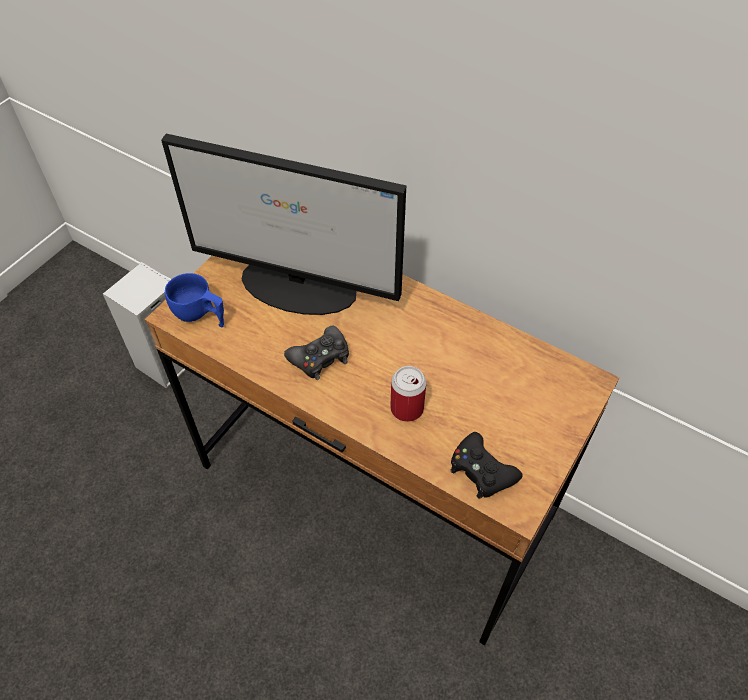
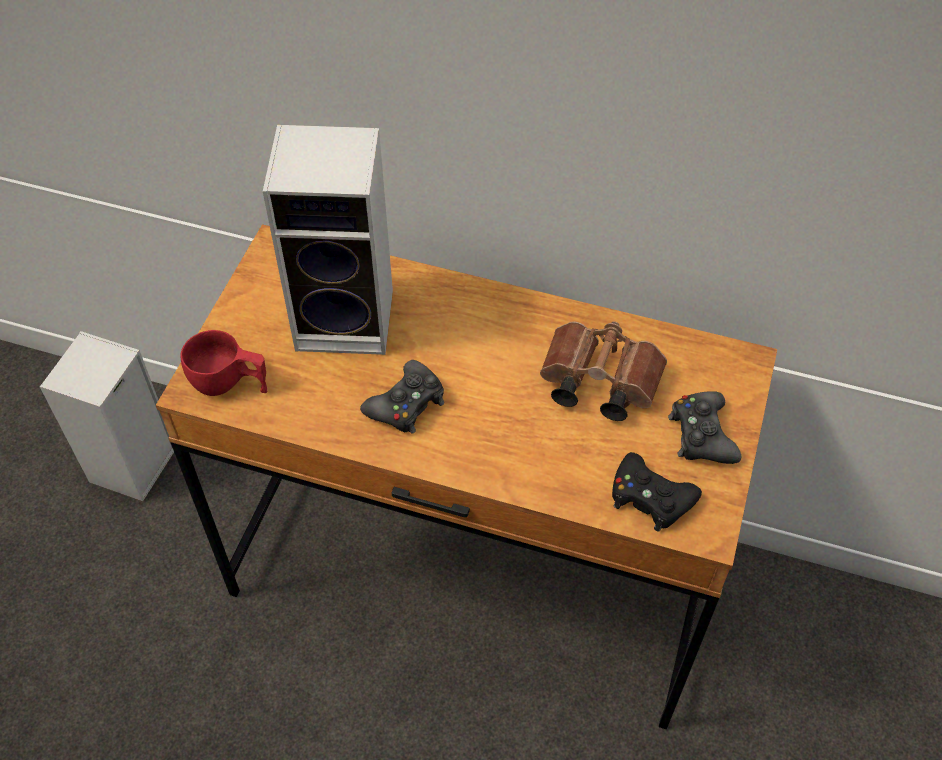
camera: 15 degrees left, 0 degrees up
(200, 315) = (229, 384): blue cup -> red cup
(300, 286) = (349, 319): monitor -> speaker
(407, 408) = (536, 443): can -> none
(467, 372) = (595, 383): none -> brown binoculars
(538, 431) = (701, 435): none -> black game controller

